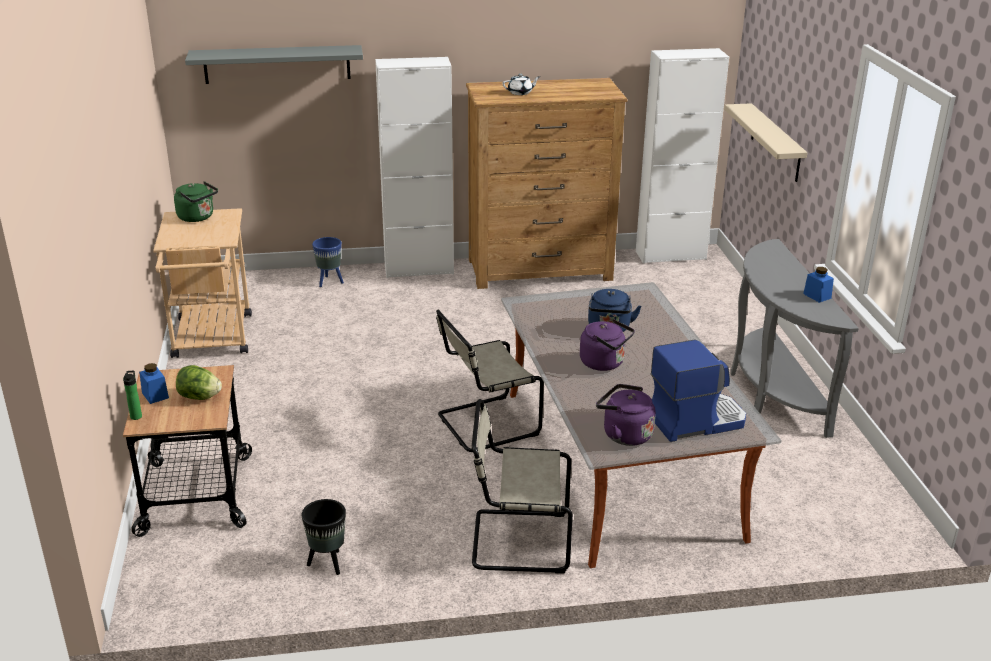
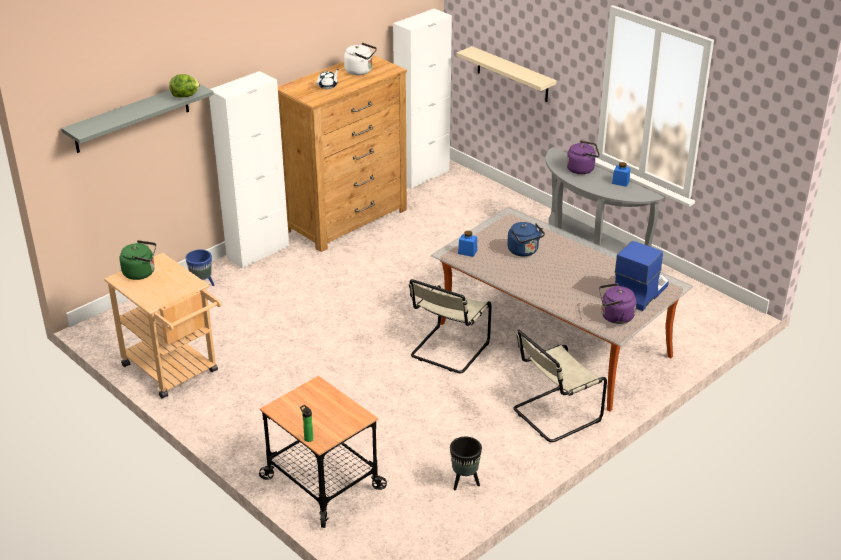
camera: 35 degrees left, 5 degrees up
(155, 395) = (298, 419): blue jar -> blue jar (467, 252)
(199, 397) = (330, 407): lettuce -> lettuce (185, 96)
(575, 89) = (360, 71): none -> white kettle
(605, 363) = (550, 276): purple kettle -> purple kettle (582, 169)

